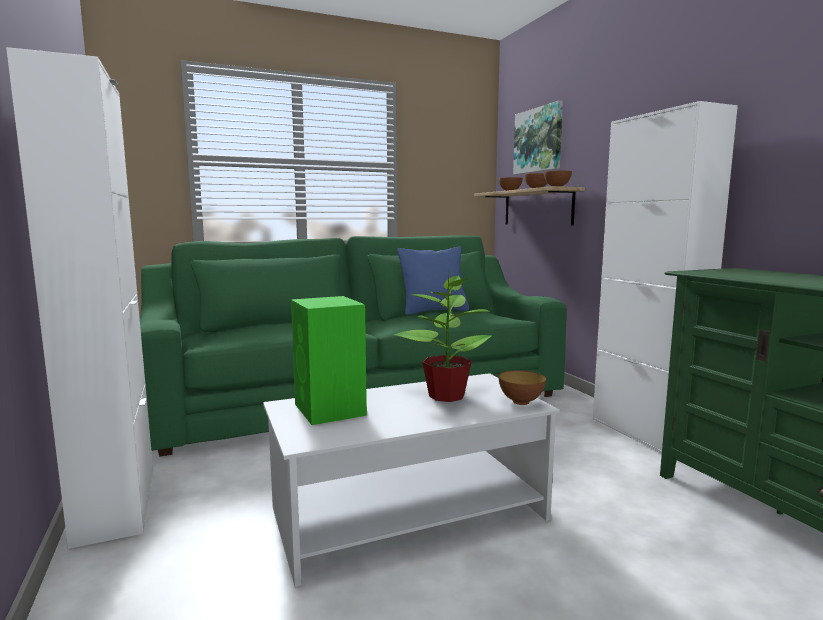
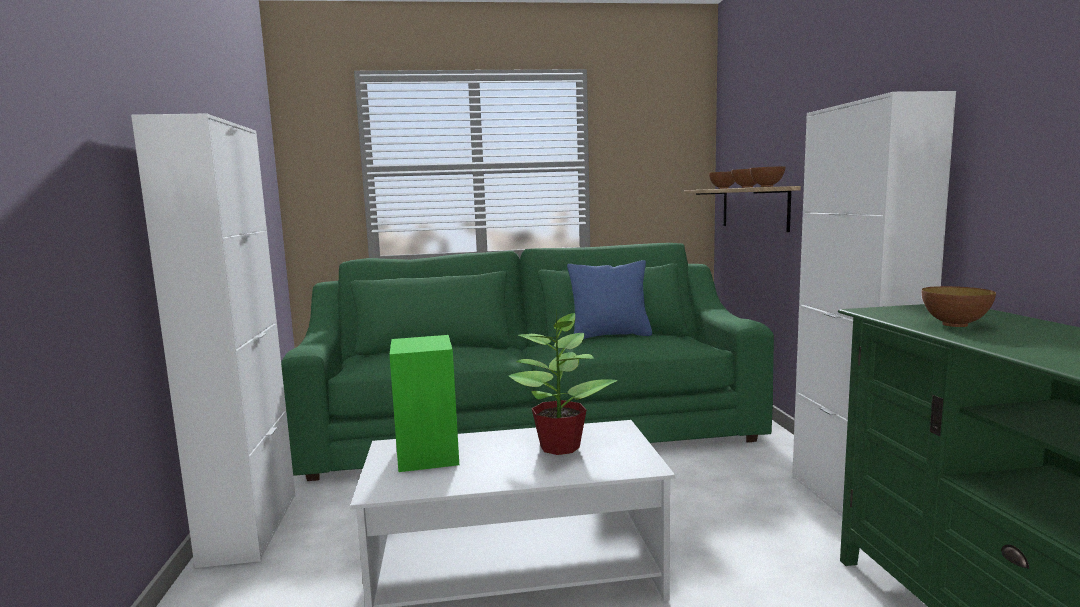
camera: 15 degrees right, 0 degrees up
(521, 402) = (637, 461): bowl -> bowl (955, 324)
(538, 140) = (755, 126): picture -> none

